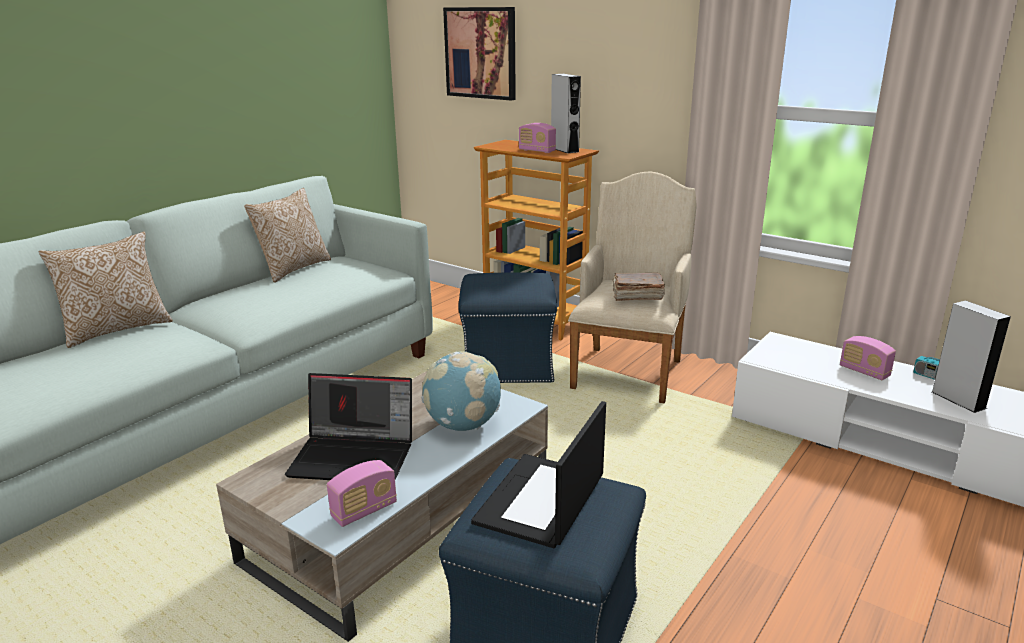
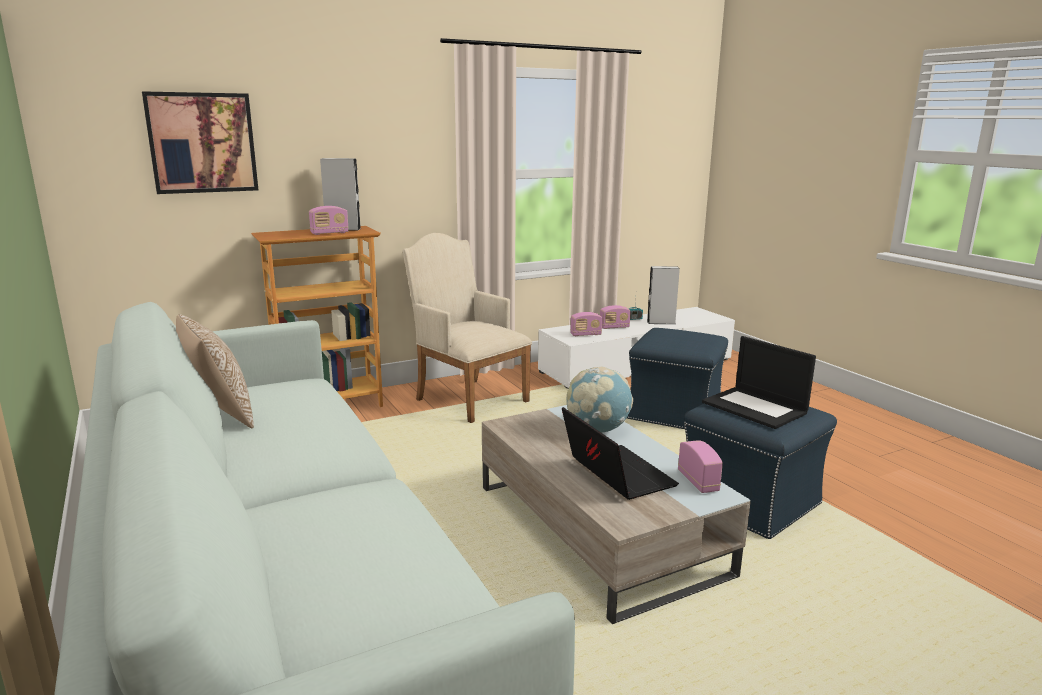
camera: 65 degrees left, 5 degrees down
(117, 329) = (266, 531): pillow -> none
(355, 456) = (615, 474): laptop -> laptop turned 60 degrees counterclockwise
(507, 364) = (396, 435): blue ottoman -> blue ottoman (674, 413)
(636, 296) = (486, 328): brown book -> none
(797, 361) = (585, 335): none -> radio

